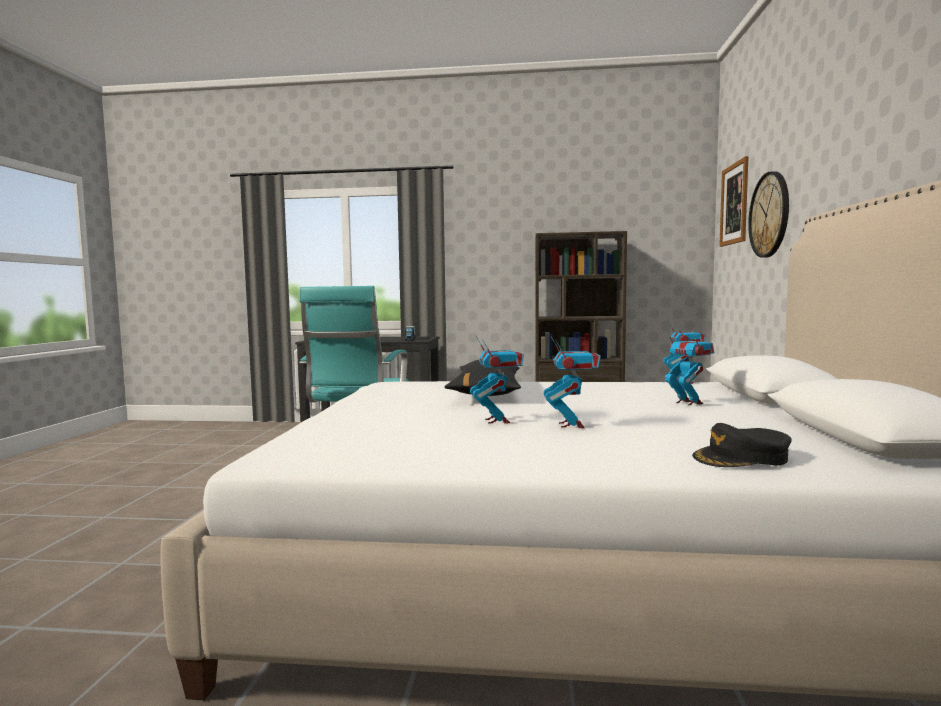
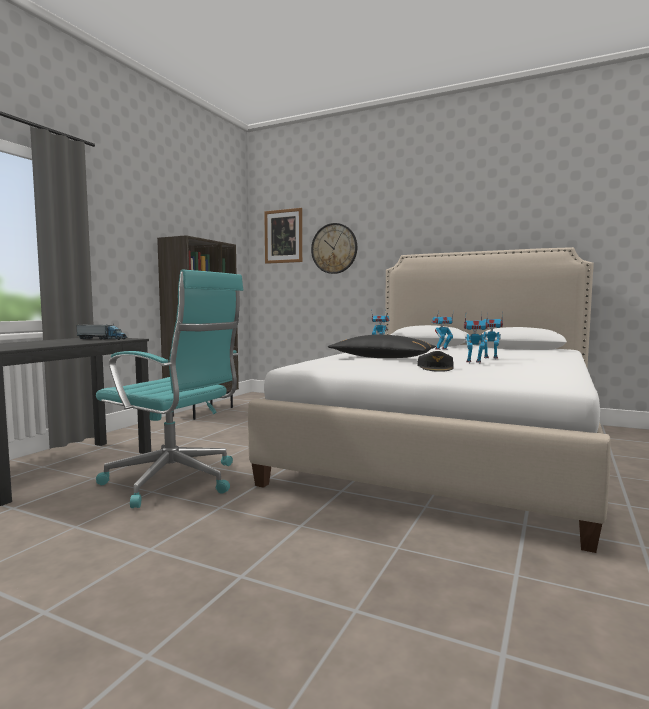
camera: 70 degrees left, 0 degrees up
(741, 458) = (553, 355): black cap -> black cap (436, 368)

